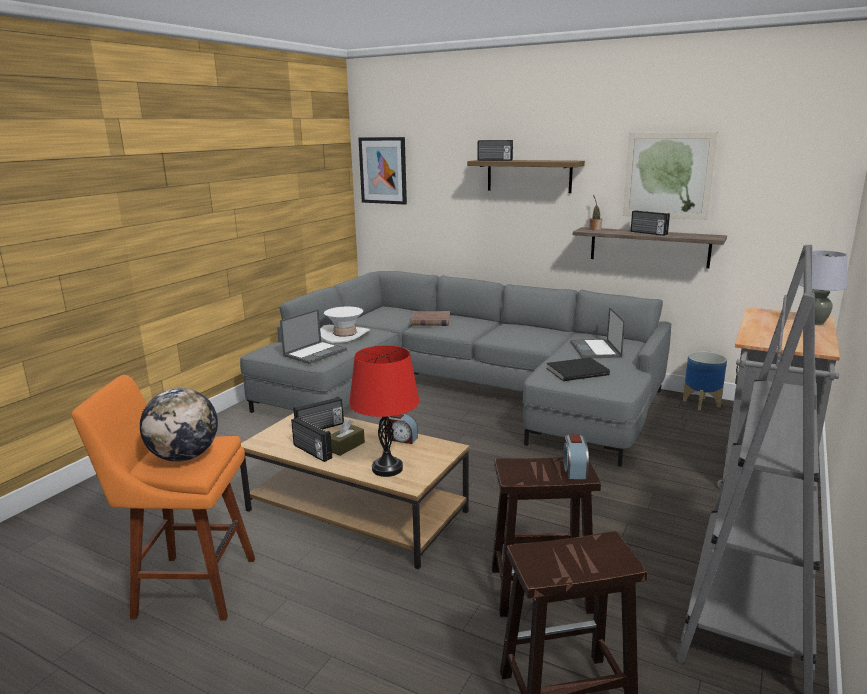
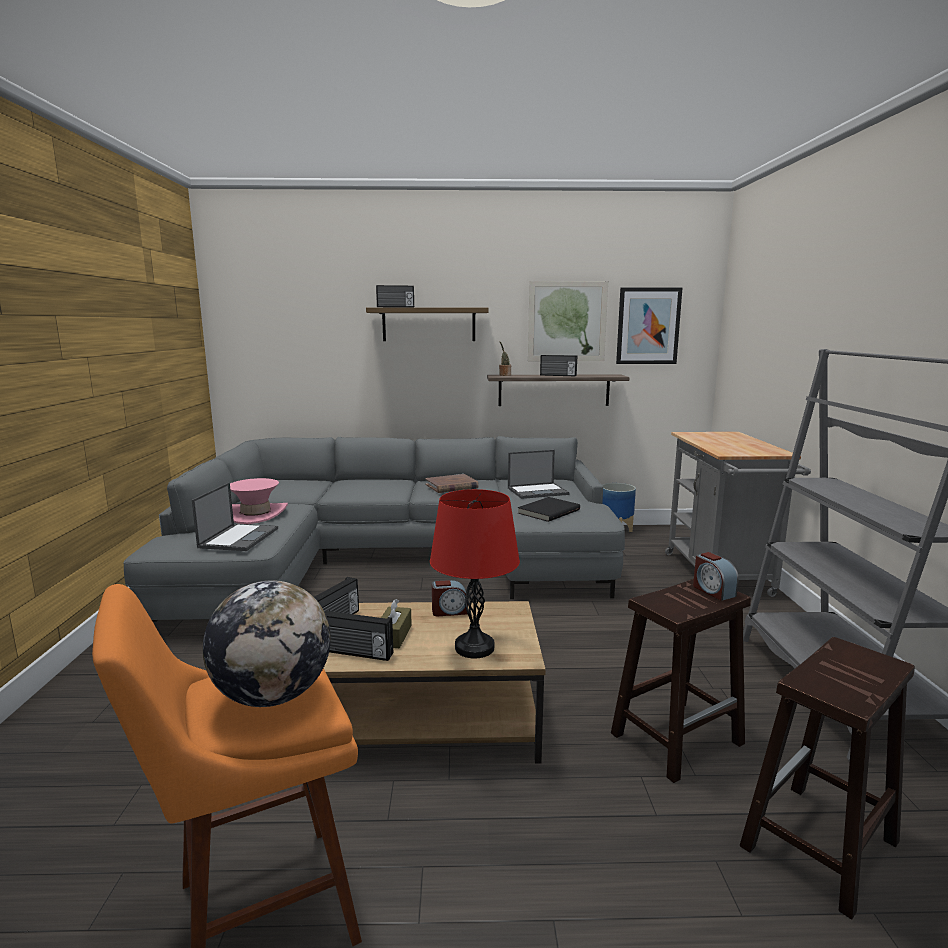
camera: 30 degrees left, 5 degrees down
(345, 335) = (255, 514): white hat -> pink hat
(383, 170) = (247, 322): picture -> picture (648, 326)
(430, 321) = (344, 487): brown book -> brown book (451, 486)
(596, 350) = (538, 491): laptop -> laptop turned 75 degrees counterclockwise
(815, 323) = (738, 437): grey table lamp -> none

